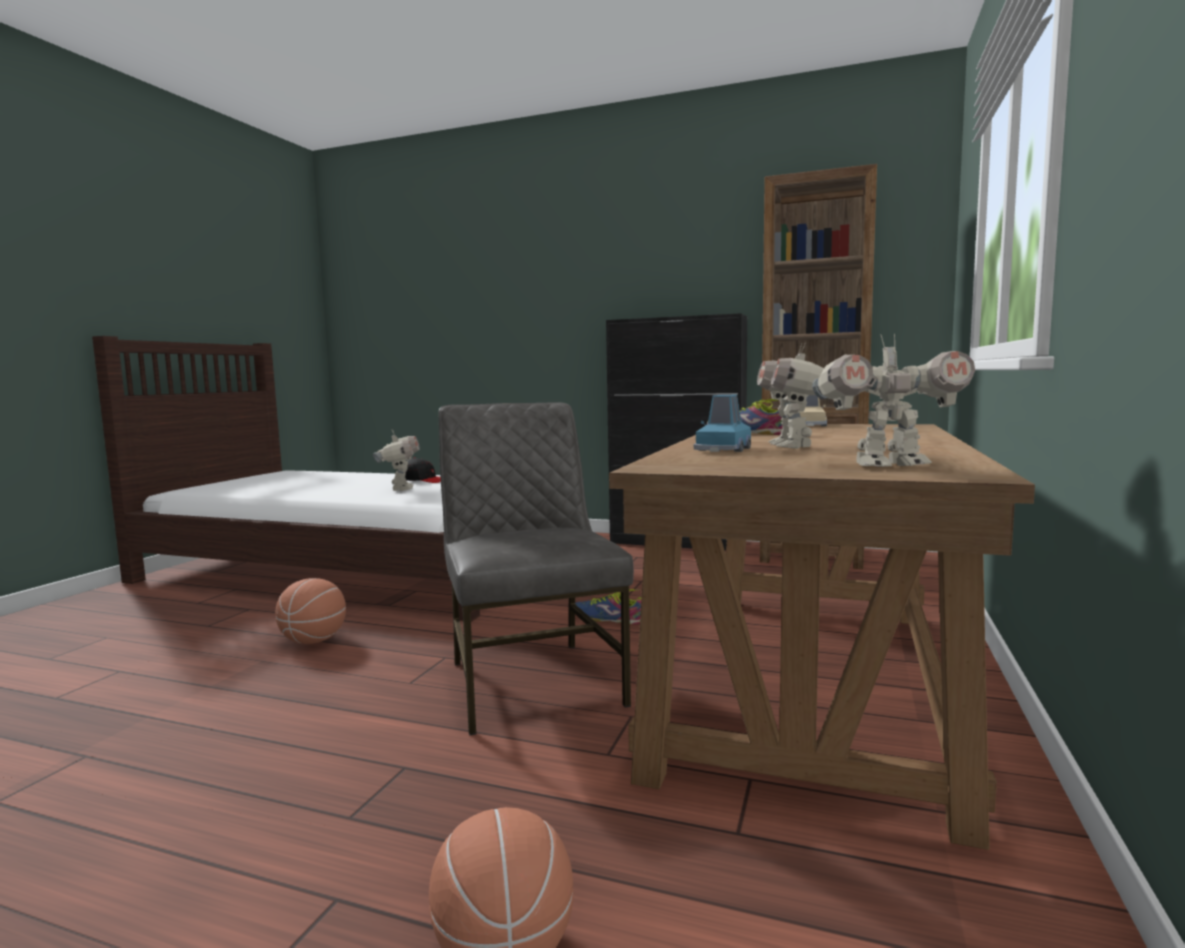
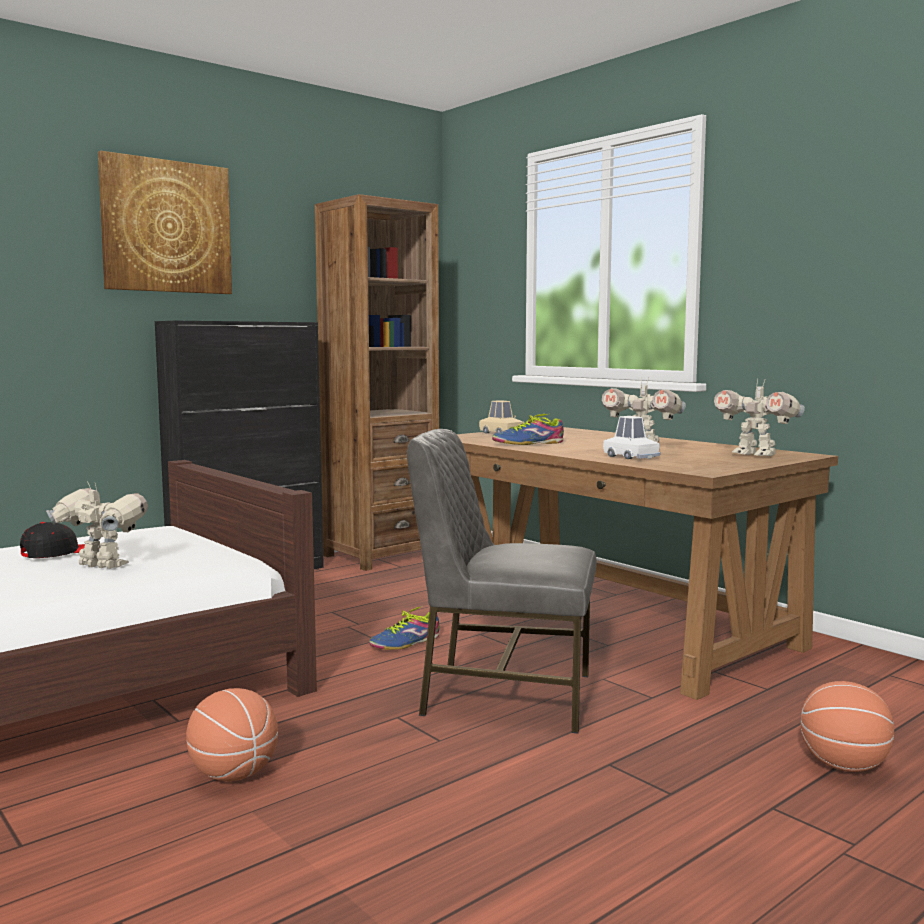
camera: 60 degrees left, 0 degrees up
(632, 244) = (166, 227): none -> picture
(723, 450) = (631, 457): blue toy car -> white toy car
(888, 465) = (755, 455): toy robot -> toy robot turned 105 degrees clockwise

